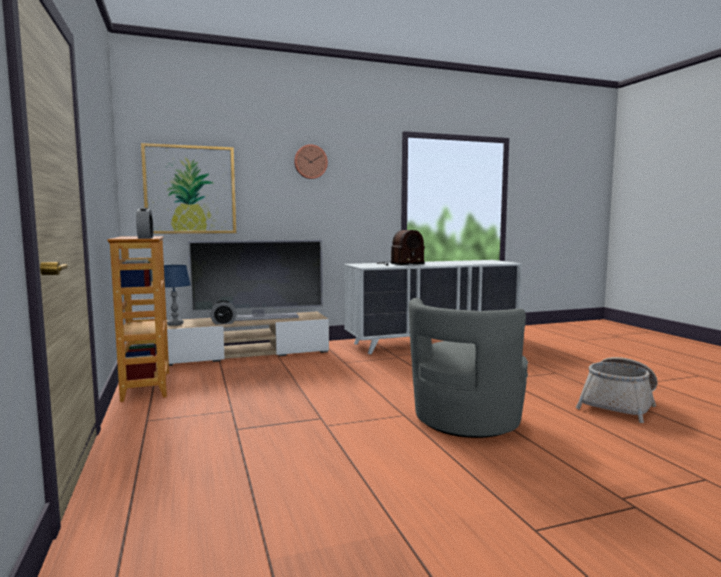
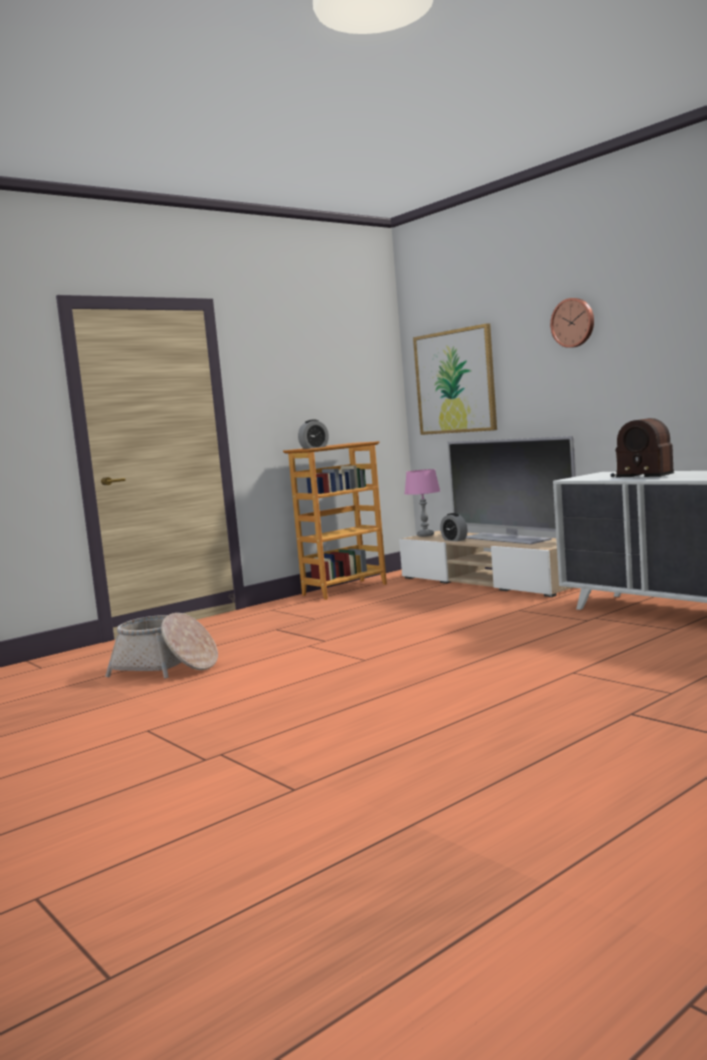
camera: 70 degrees right, 0 degrees up
(175, 324) = (425, 535): blue table lamp -> pink table lamp
(464, 420) = (374, 680): grey armchair -> none
(619, 405) = (545, 739): basket -> basket (166, 668)

